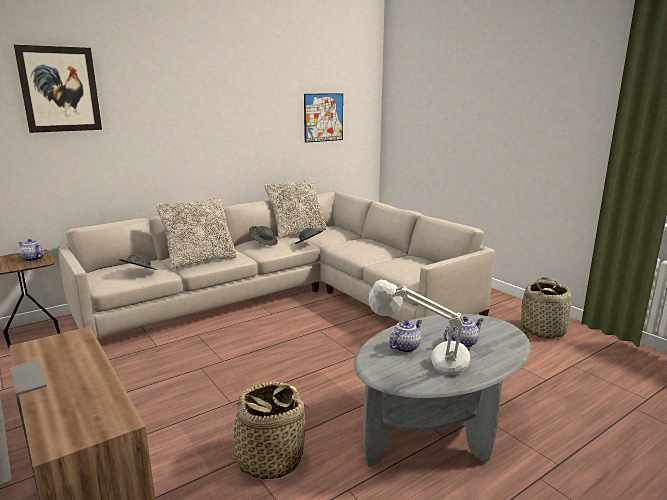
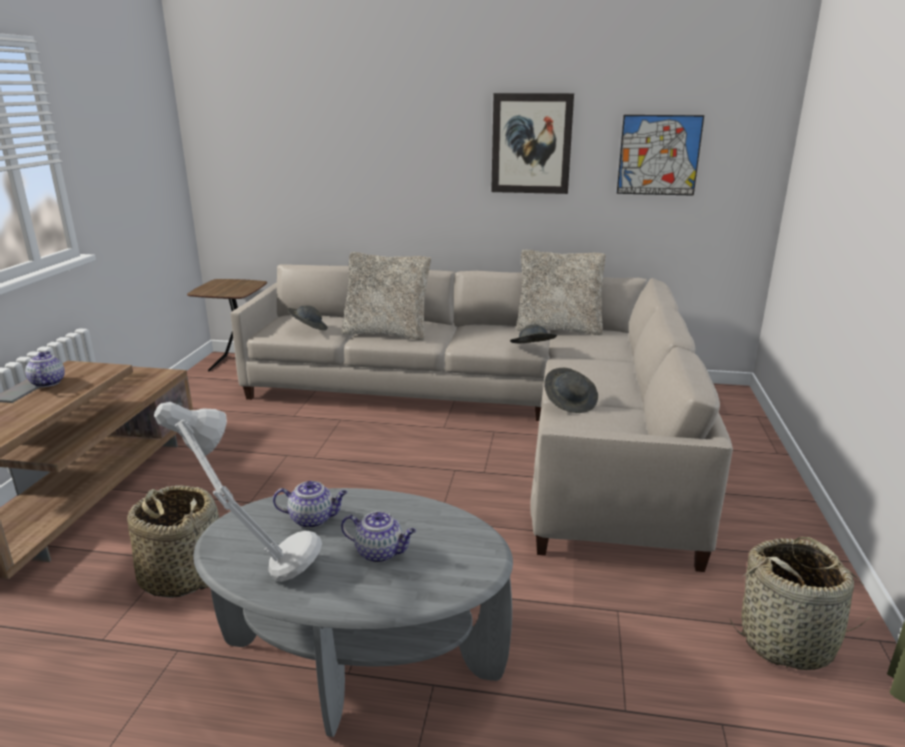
camera: 45 degrees right, 5 degrees up
(32, 259) = (238, 288): teapot -> teapot (47, 382)
(60, 89) = (291, 106): picture -> picture (531, 144)
(264, 243) = (486, 331): grey hat -> grey hat (570, 402)

